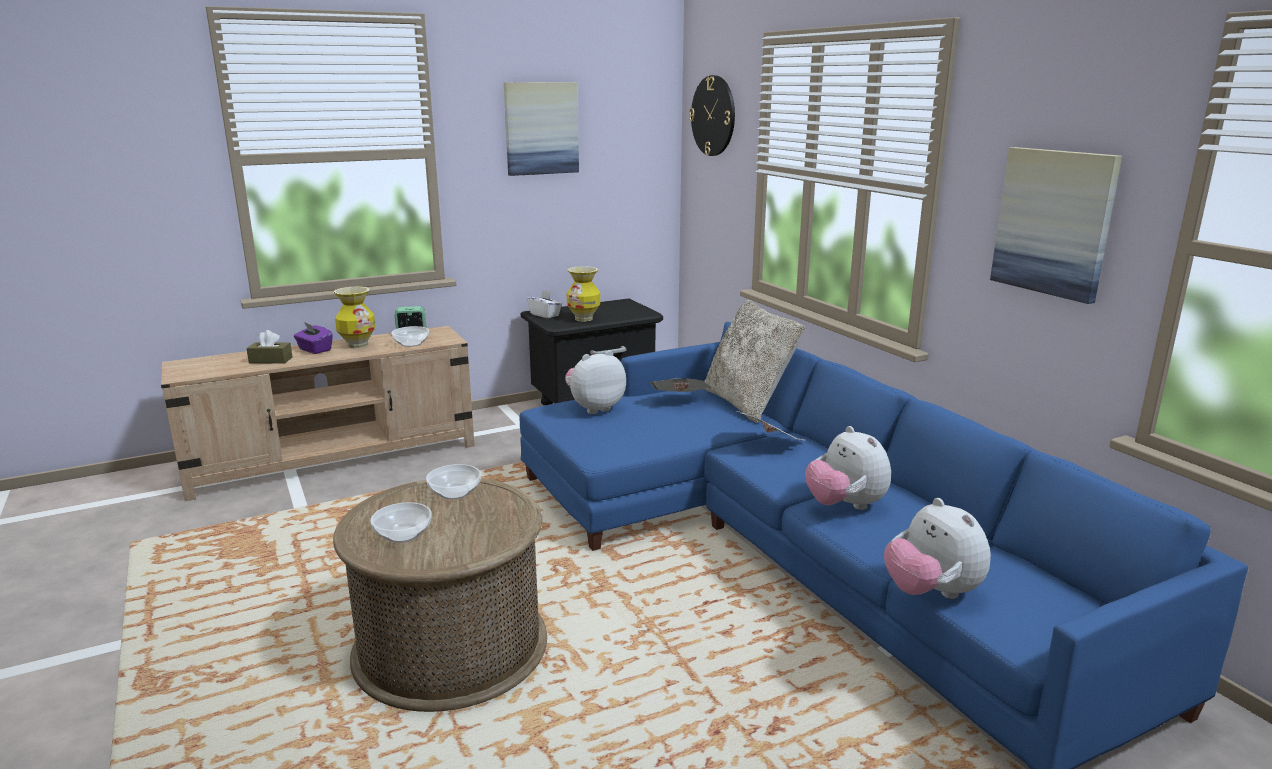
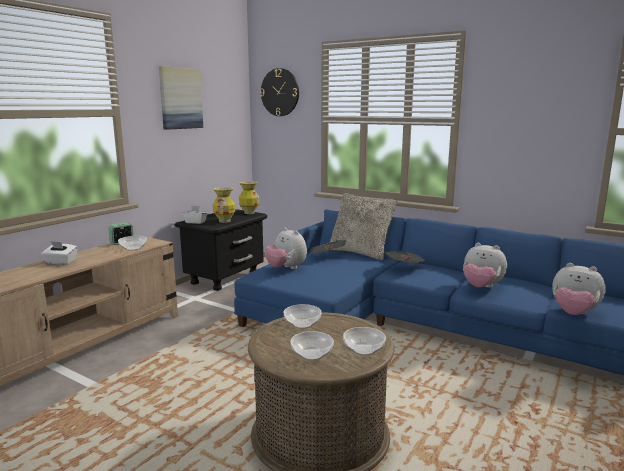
camera: 30 degrees left, 5 degrees down
(270, 360) = (34, 274): brown tissue box -> none
(314, 350) = (60, 262): purple tissue box -> white tissue box
(358, 345) = (92, 255): vase -> vase (249, 213)
(465, 547) = (363, 350): none -> bowl
(594, 408) = (286, 268): plush toy -> plush toy turned 75 degrees counterclockwise
(1054, 222) = (537, 128): picture -> none

